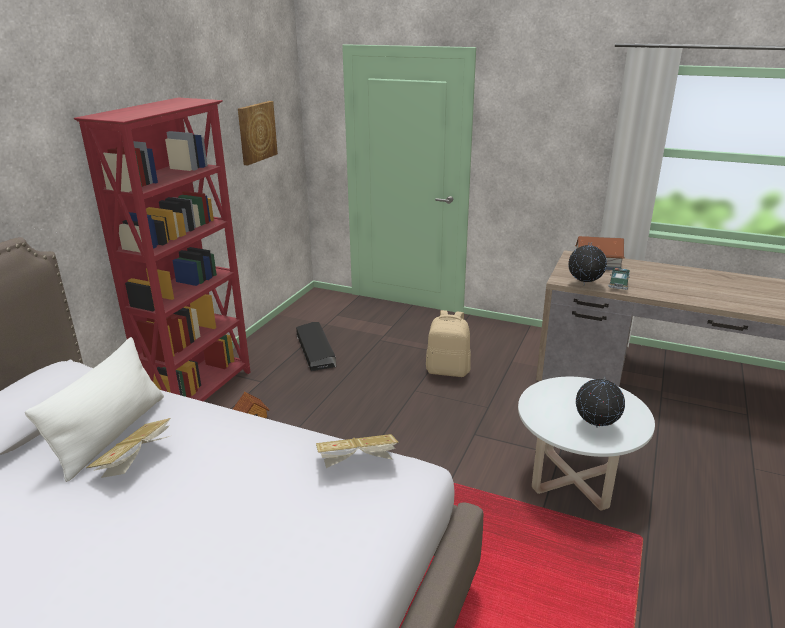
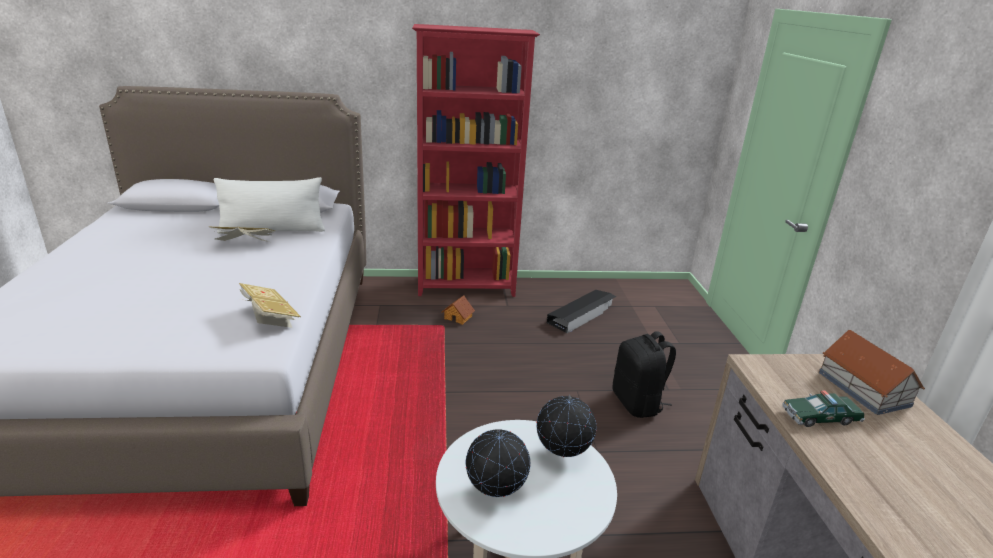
camera: 60 degrees right, 0 degrees up
(256, 132) = (639, 87): picture -> none
(448, 370) = (638, 403): beige backpack -> black backpack
(584, 285) = (765, 385): globe -> globe (562, 455)

